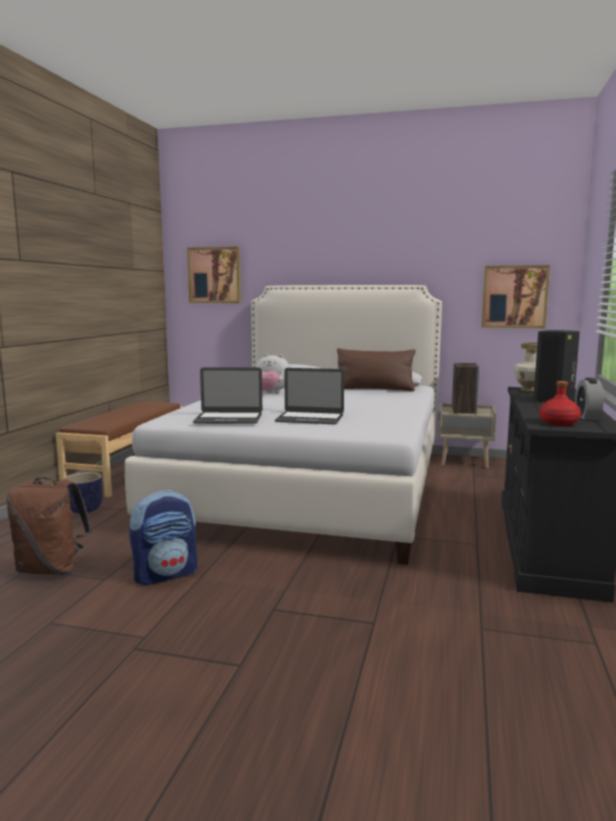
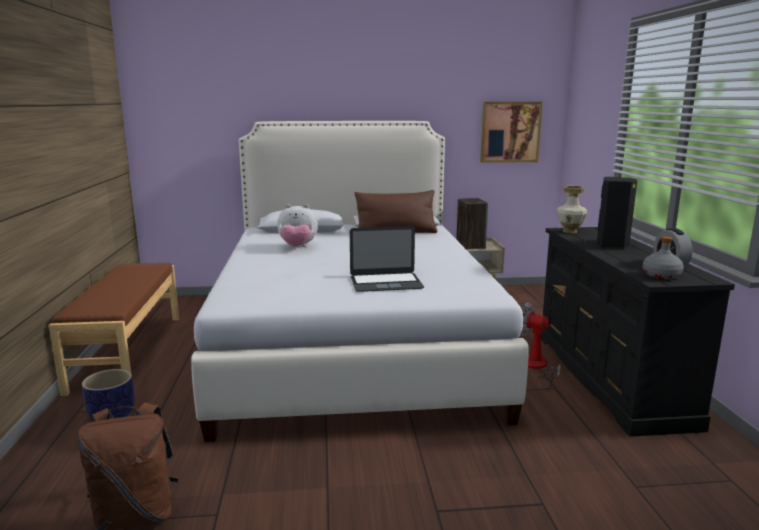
camera: 20 degrees left, 5 degrees up
(166, 574) = (285, 490): backpack -> none
(214, 275) = (189, 109): picture -> none
(228, 418) = (304, 293): laptop -> none
(473, 525) = (536, 367): none -> fan
(558, 422) = (661, 275): red bottle -> grey bottle

